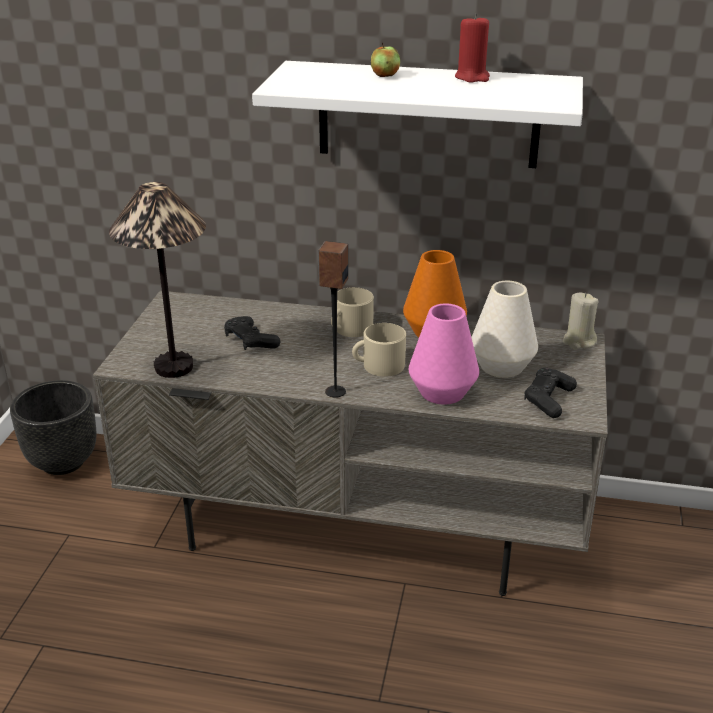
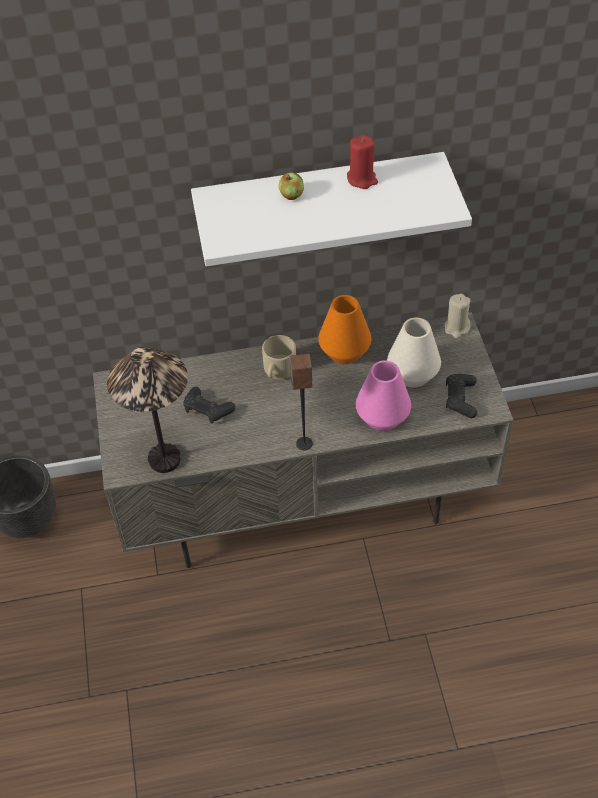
camera: 20 degrees left, 20 degrees up
(378, 365) = (321, 404): beige mug -> none

